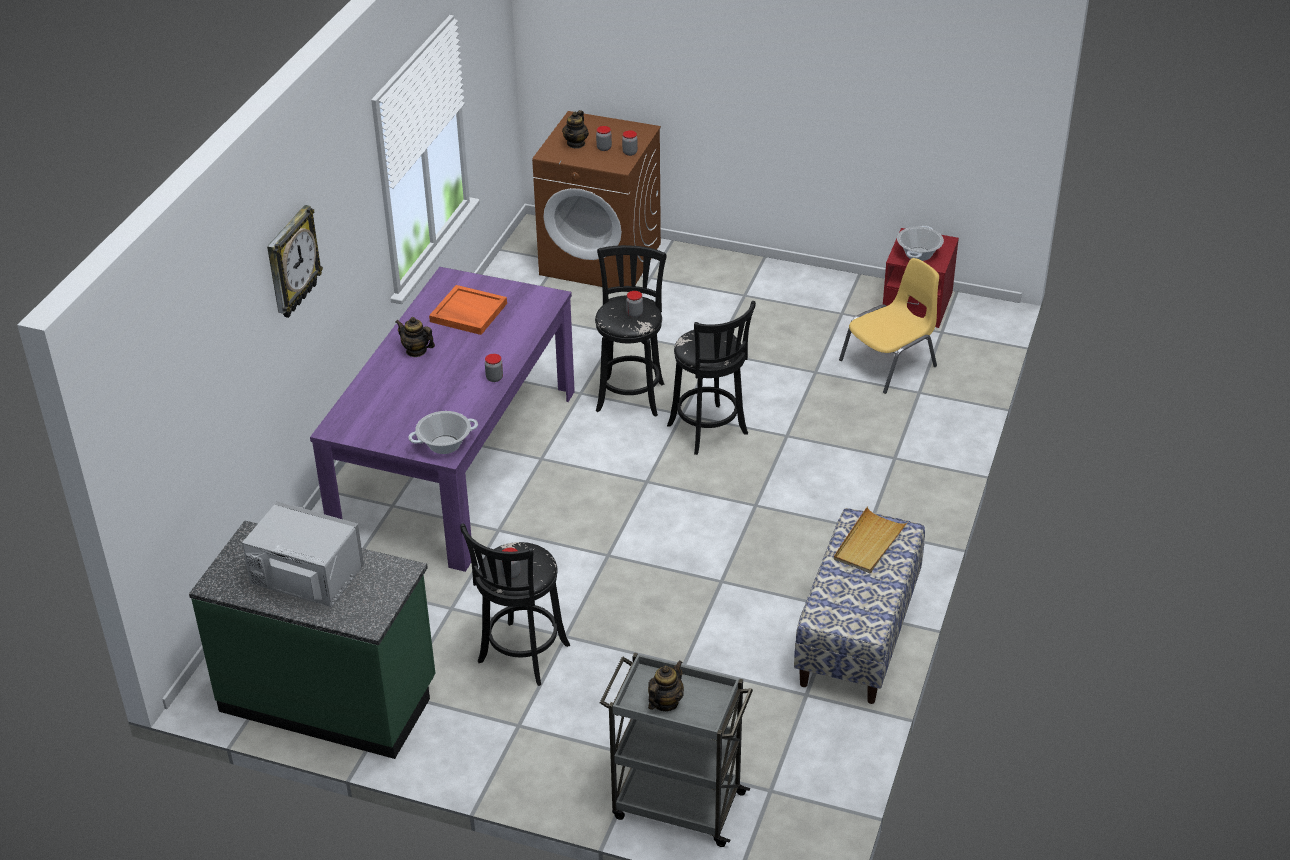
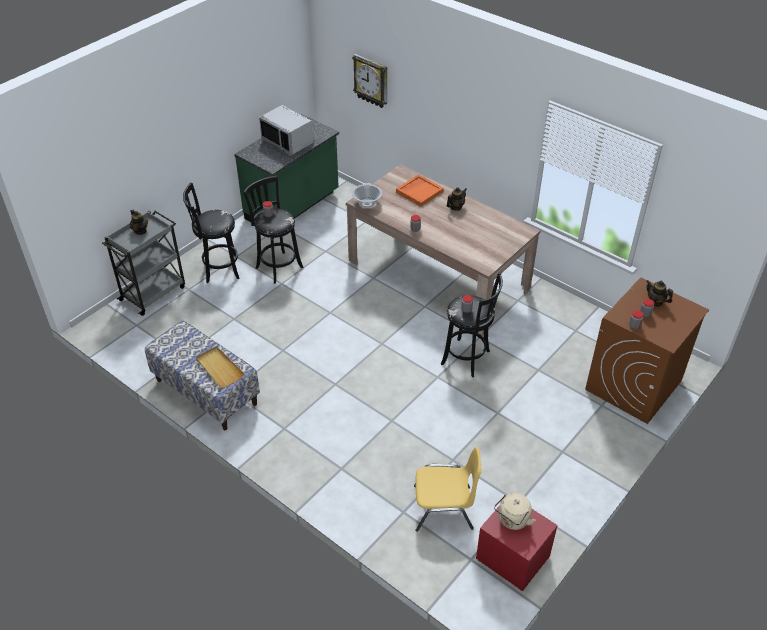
camera: 110 degrees right, 5 degrees up
(291, 263) = (446, 98): wall clock -> wall clock (371, 81)
(306, 577) = (288, 141): grey microwave -> grey microwave turned 90 degrees clockwise
(457, 462) = (438, 274): purple dining table -> beige dining table
(467, 313) = (484, 231): orange tray -> orange tray (419, 191)
(709, 432) = (413, 384): black stool -> black stool (219, 269)
(890, 363) = (444, 508): yellow chair -> yellow chair turned 75 degrees counterclockwise
(919, 254) = (512, 520): cooking pot -> beige kettle

